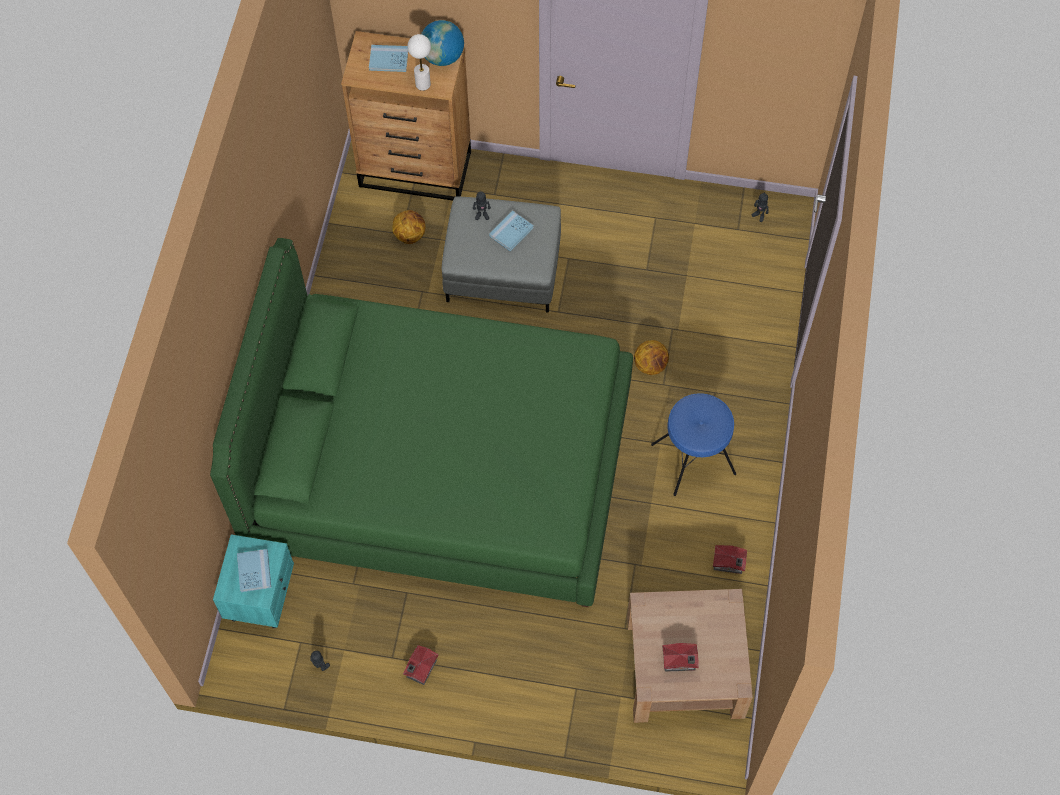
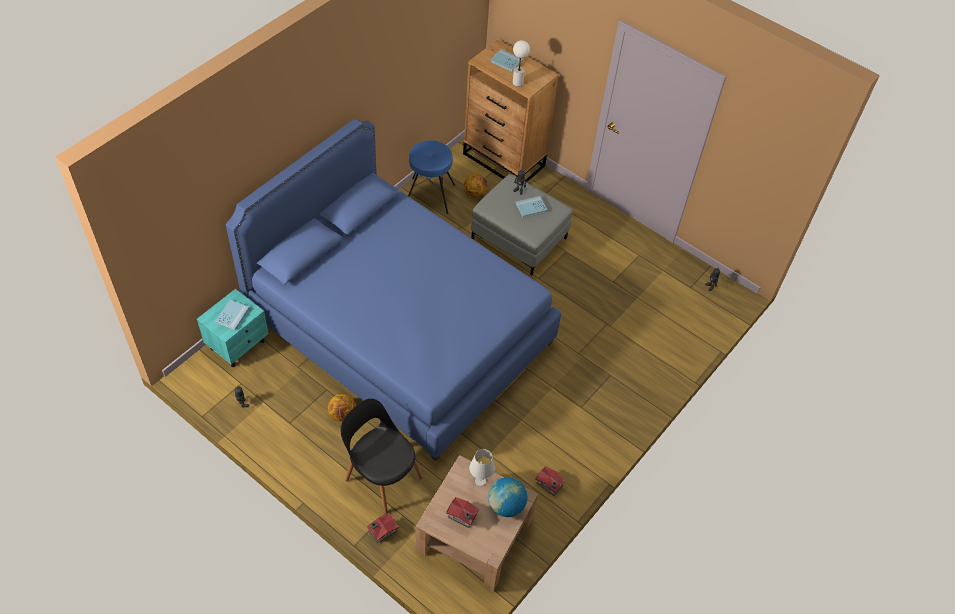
camera: 25 degrees right, 10 degrees down
(420, 669) = (301, 439): toy house -> toy house (382, 531)
(441, 468) = (400, 329): green bed -> blue bed
(443, 57) = (540, 74): globe -> globe (506, 506)
(540, 660) = (381, 476): none -> black chair
(651, 365) = (578, 338): basketball -> basketball (342, 414)
(672, 609) = (480, 480): none -> white table lamp
(693, 459) = (568, 408): blue stool -> blue stool (429, 196)

